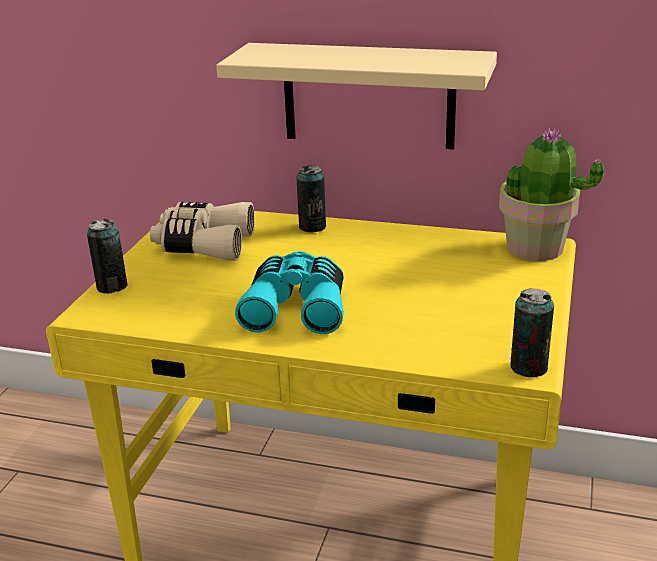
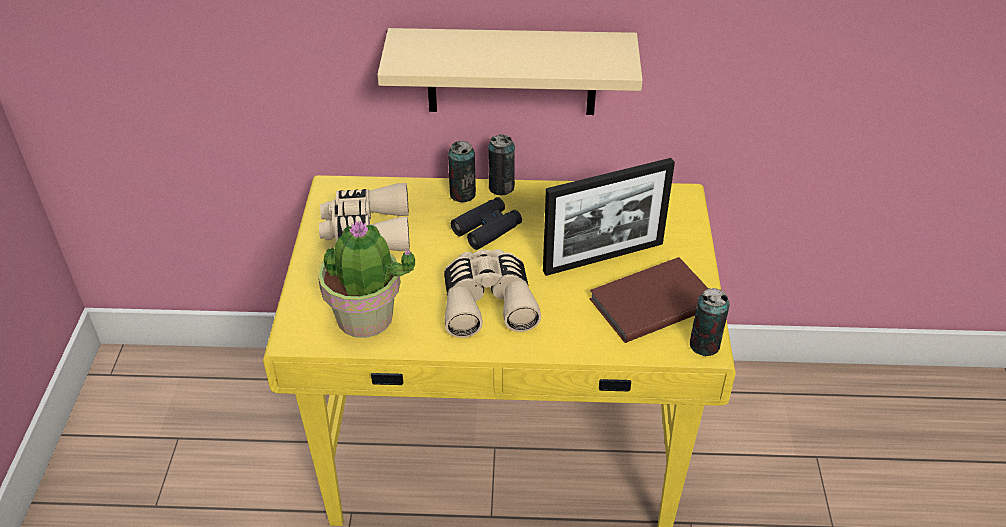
camera: 15 degrees left, 15 degrees up
(112, 286) = (303, 298): can -> can (501, 187)
(296, 307) = (487, 302): turquoise binoculars -> beige binoculars
(324, 253) = (487, 229): none -> black binoculars
(439, 284) = (603, 257): none -> picture frame
(477, 325) = (649, 302): none -> brown book
(535, 249) = (673, 201): potted plant -> potted plant (365, 318)

